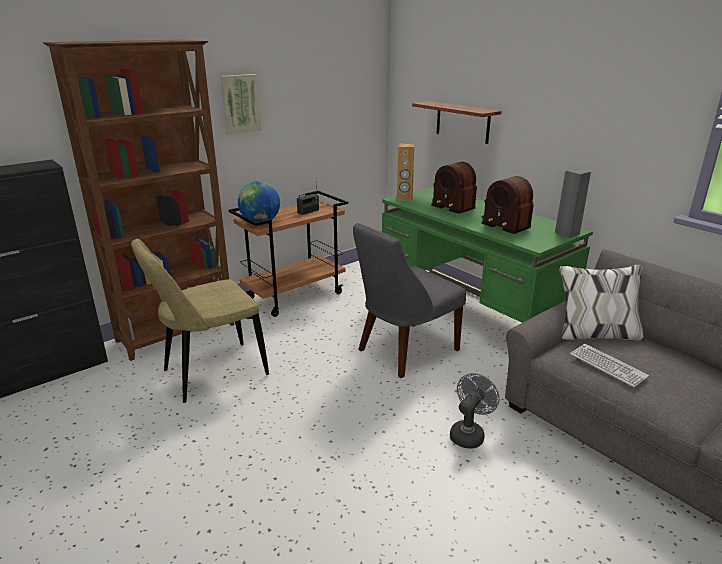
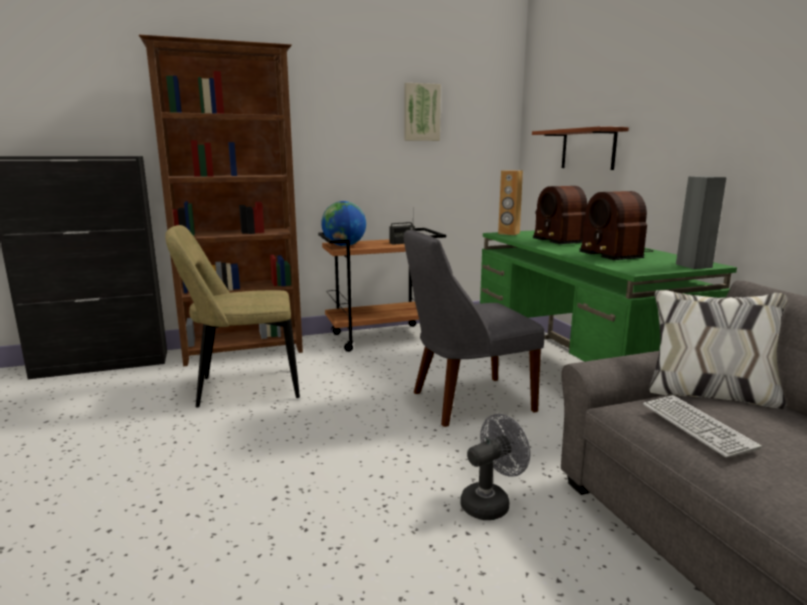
camera: 20 degrees right, 10 degrees down
(240, 104) = (341, 125): picture -> picture (421, 112)

